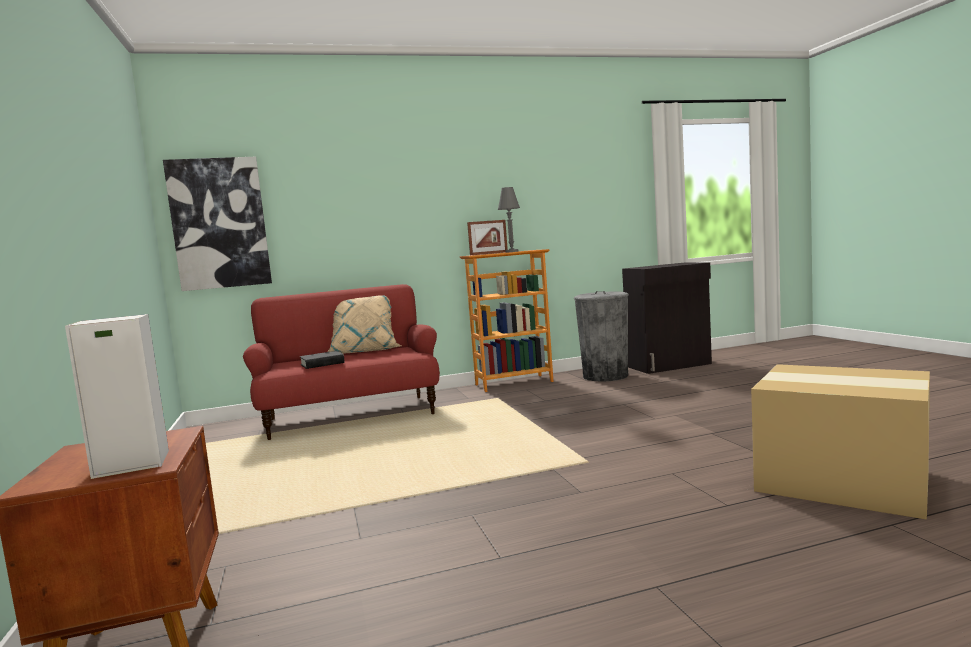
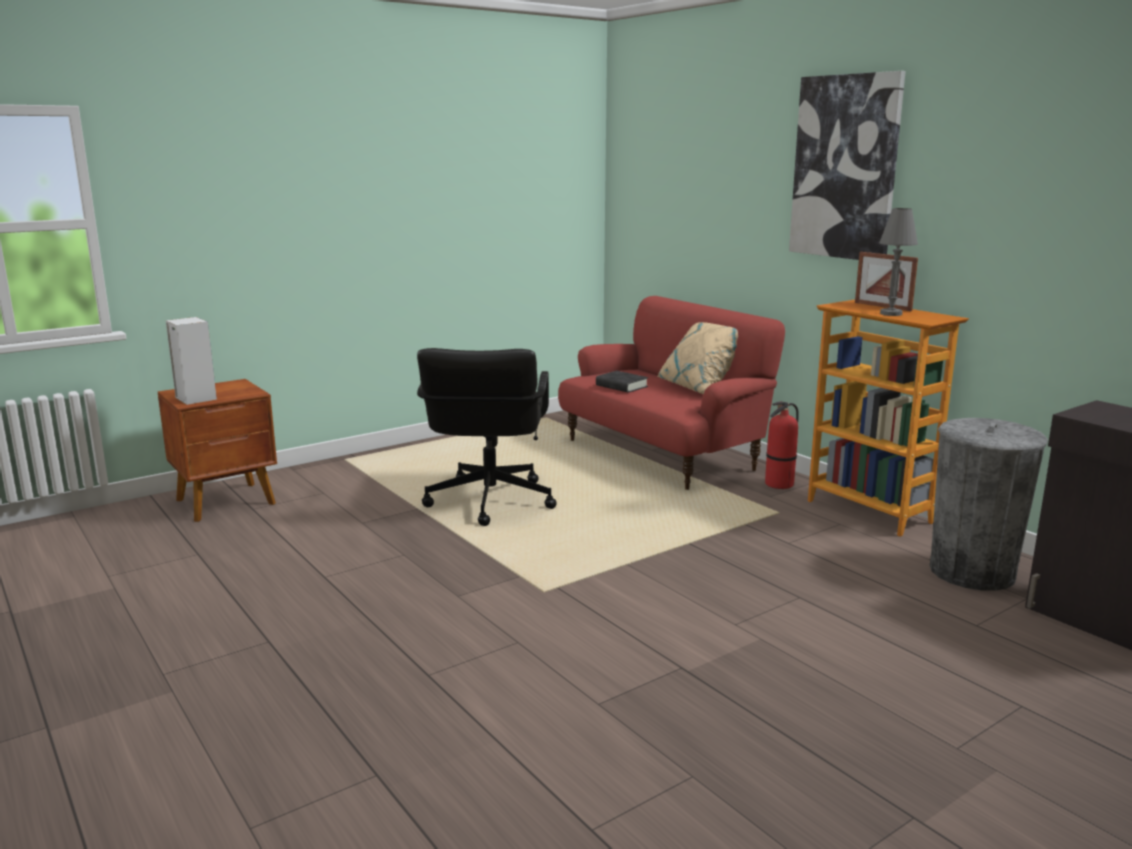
camera: 70 degrees right, 10 degrees up
(219, 223) = (642, 207): picture -> picture (845, 167)
(375, 475) = (489, 501): none -> black office chair
(451, 395) = (779, 484): none -> fire extinguisher
(844, 482) = (503, 758): cardboard box -> none

